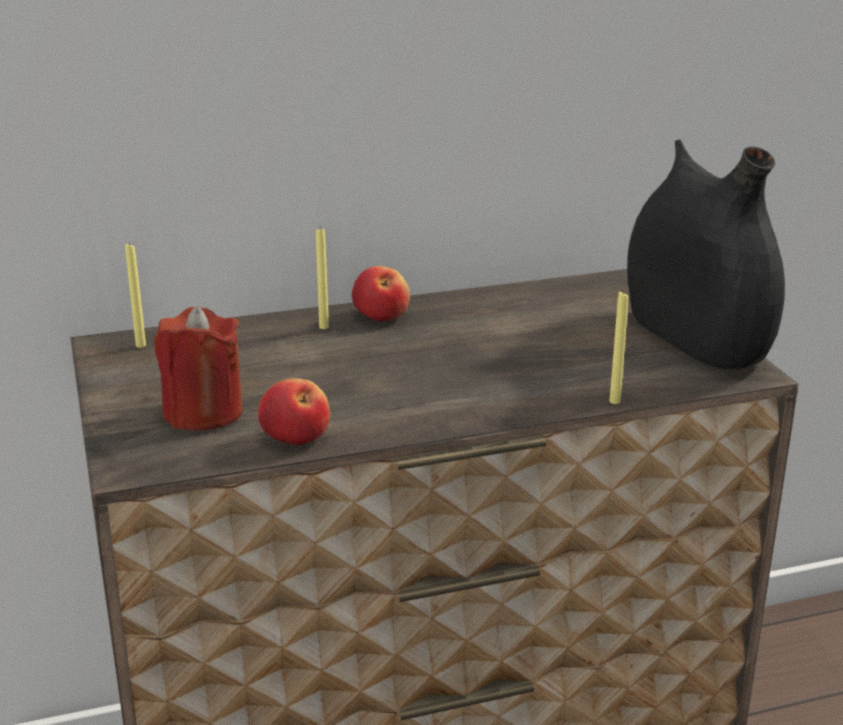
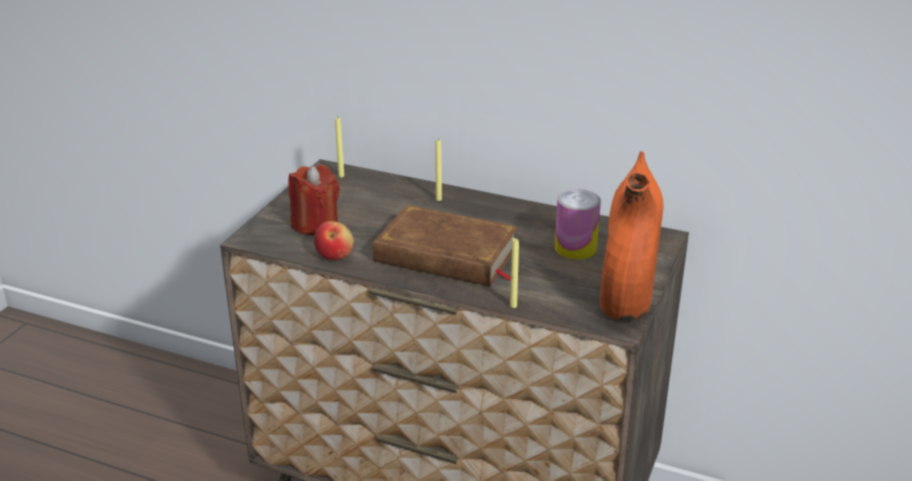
camera: 40 degrees right, 5 degrees up
(381, 315) = (478, 204): apple -> none
(442, 380) = (446, 255): none -> brown book
(570, 320) = (575, 248): none -> can
(695, 339) = (627, 290): black vase -> orange vase

